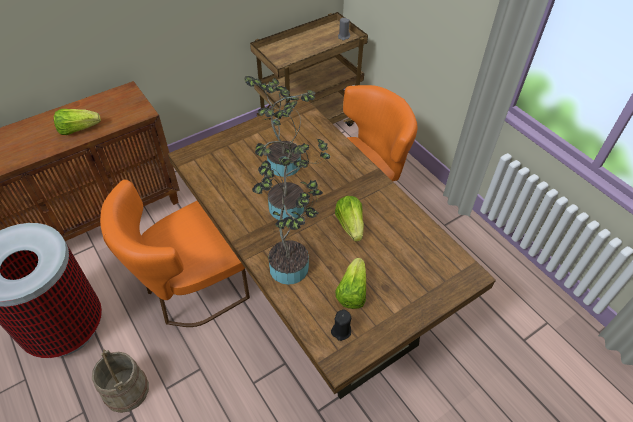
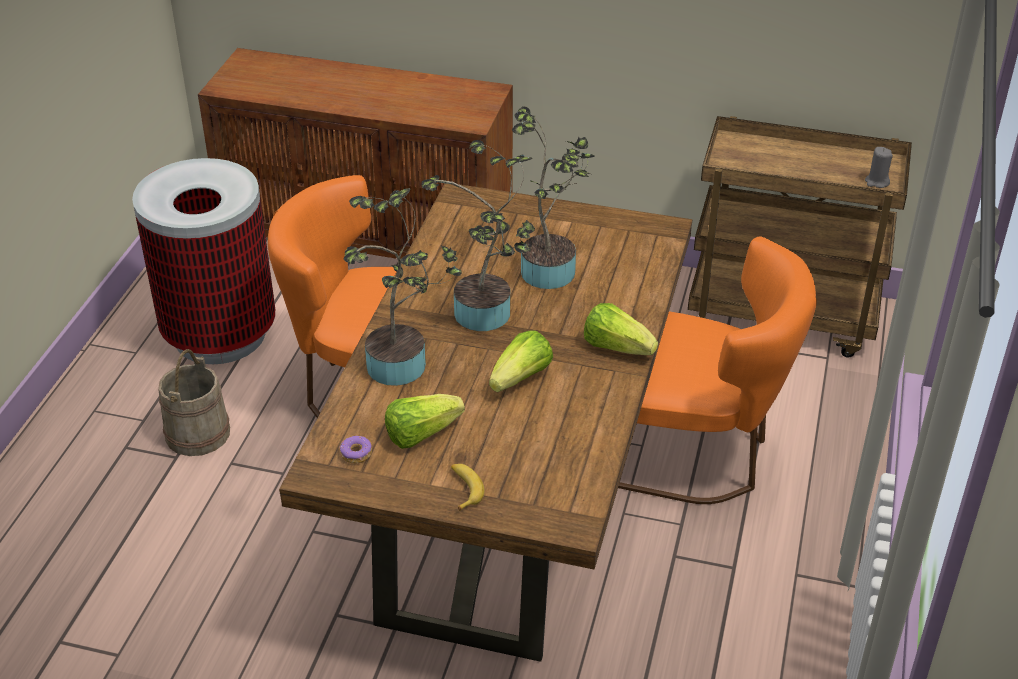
camera: 50 degrees right, 10 degrees down
(78, 129) = (388, 102): lettuce -> lettuce (616, 347)
(341, 331) = (356, 454): black candle -> donut
(410, 301) = (464, 489): none -> banana

